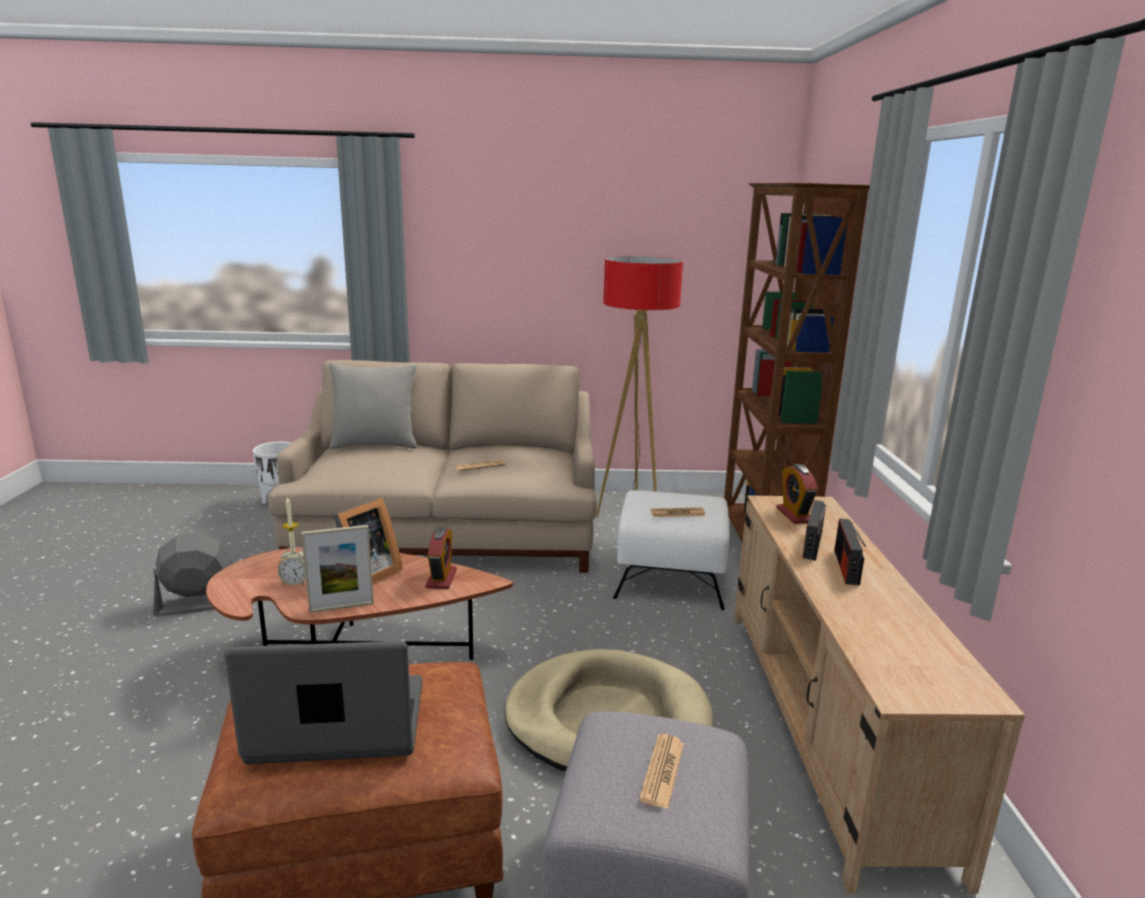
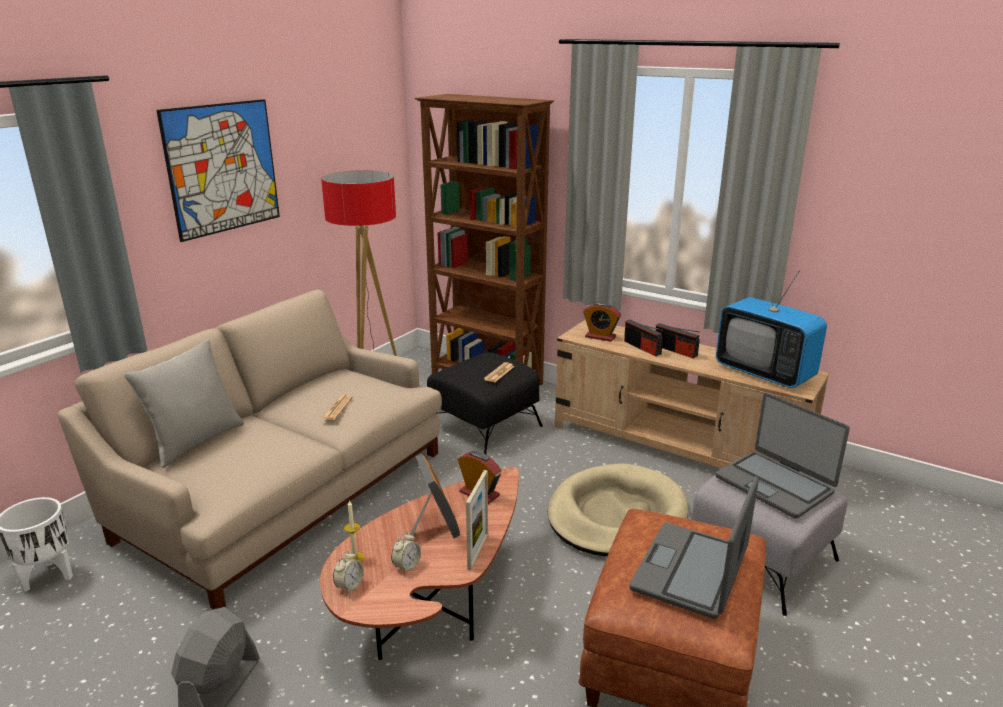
camera: 55 degrees left, 5 degrees up
(253, 568) = (349, 586): none -> alarm clock
(526, 231) = (223, 168): none -> picture
(662, 771) = (775, 484): newspaper -> laptop
(671, 578) = (484, 426): white ottoman -> black ottoman
(900, 649) = (764, 373): none -> television

